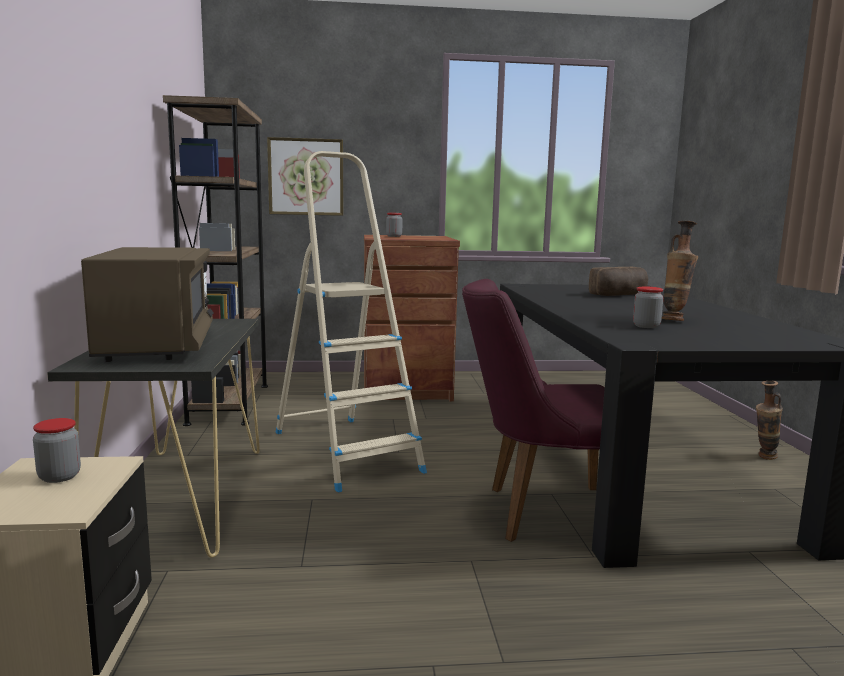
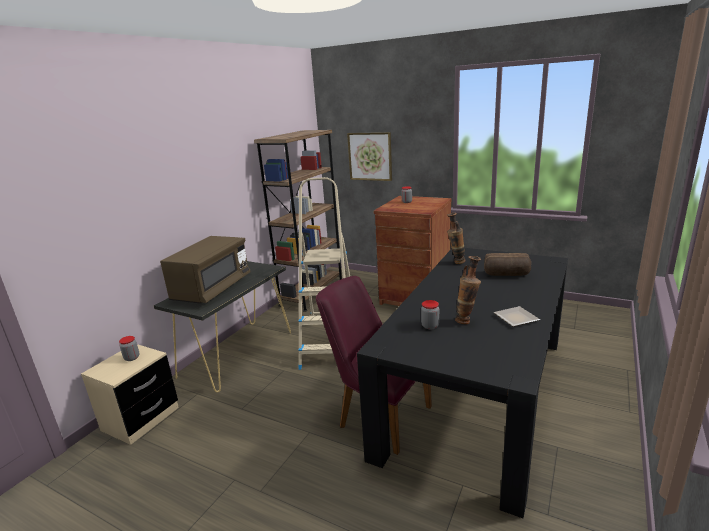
camera: 35 degrees right, 10 degrees up
(714, 315) = (514, 318): none -> plate
(764, 458) = (592, 418): vase -> vase (455, 262)

